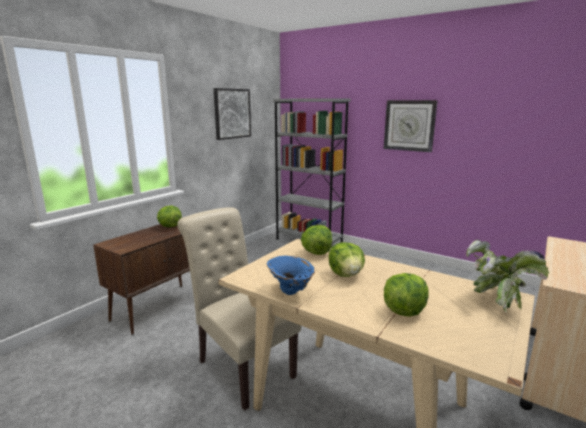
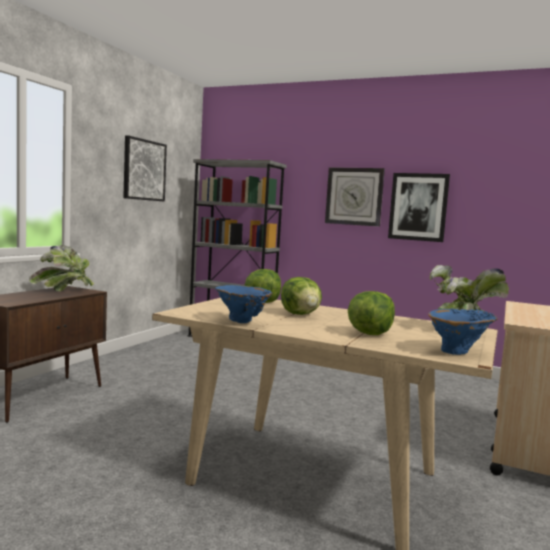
camera: 10 degrees left, 10 degrees down
(169, 226) = (63, 290): lettuce -> potted plant
(241, 366) = (163, 448): beige chair -> none
(468, 134) = (418, 207): none -> picture
(491, 347) = (460, 351): none -> blue vase

